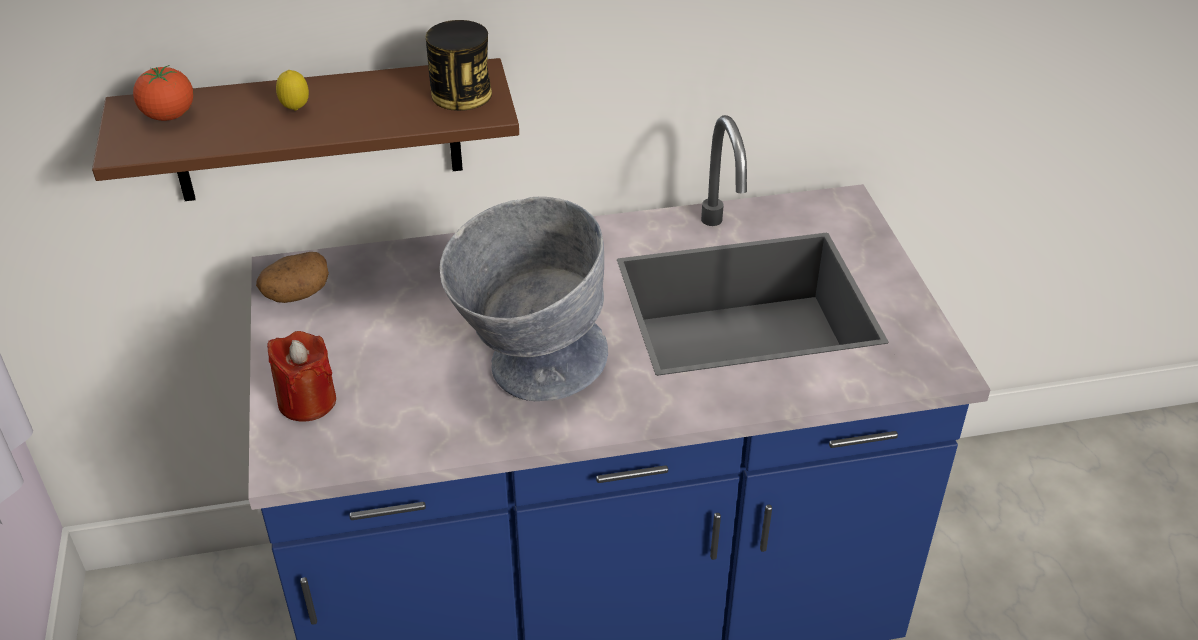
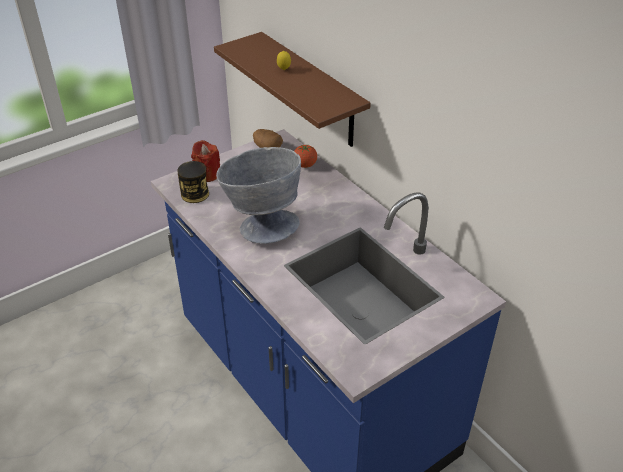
camera: 65 degrees right, 0 degrees up
(169, 116) = (258, 47): tomato -> tomato (305, 165)
(461, 94) = (329, 102): can -> can (195, 194)

